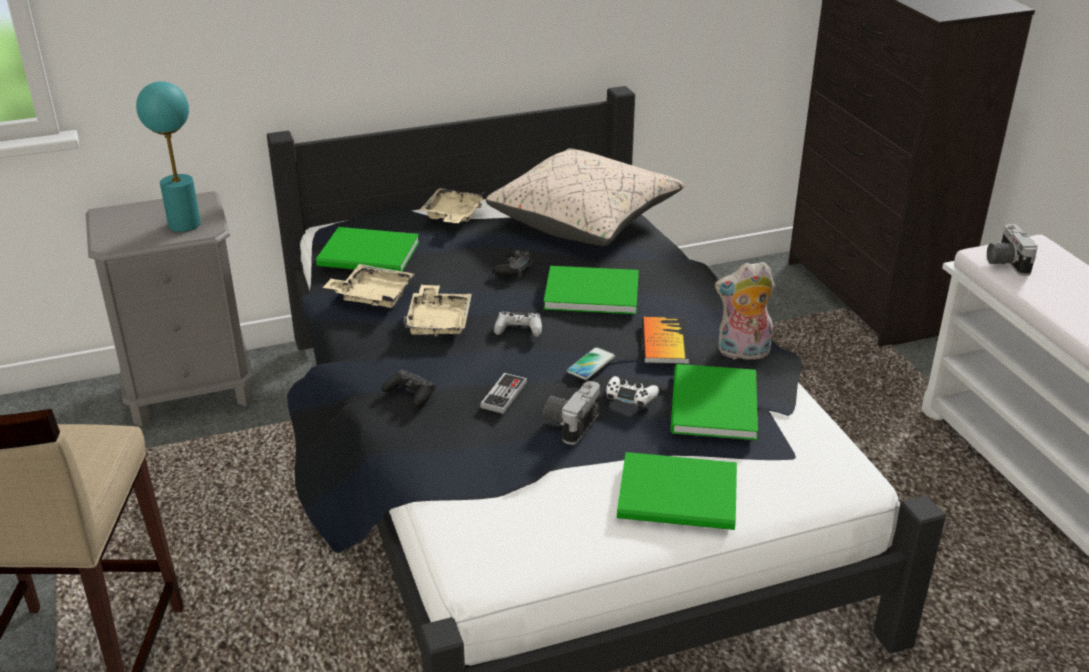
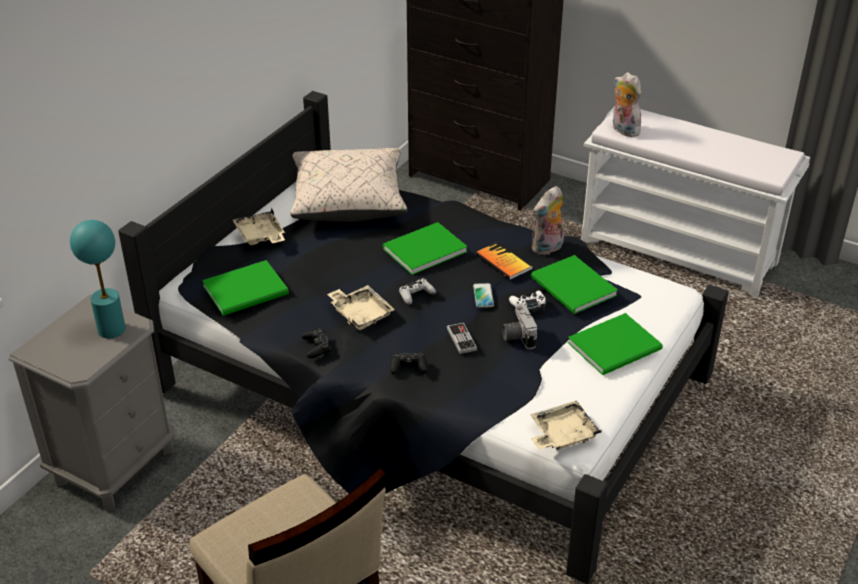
camera: 40 degrees left, 5 degrees up
(372, 295) = (292, 317): beige tray -> beige tray (561, 434)
(513, 269) = (353, 256): black game controller -> black game controller (316, 347)
(1004, 262) = (623, 130): camera -> plush toy

